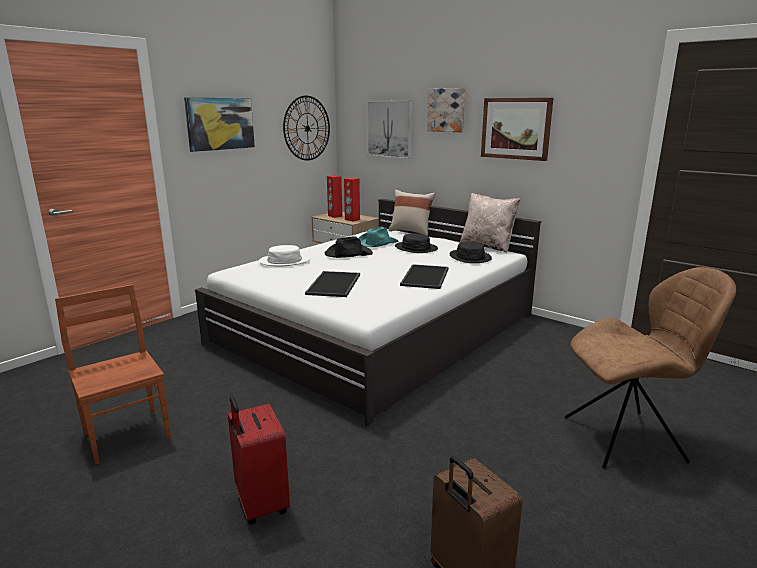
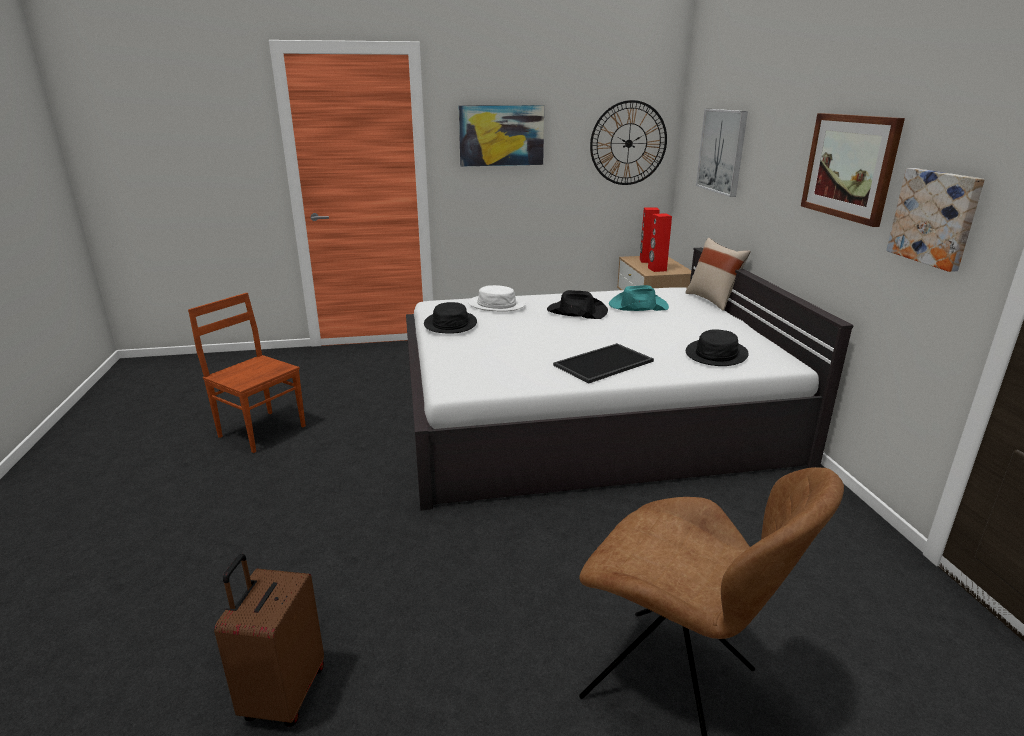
camera: 40 degrees right, 5 degrees up
(128, 434) = (262, 430): brown chair -> brown chair turned 60 degrees counterclockwise
(260, 504) = (253, 532): red suitcase -> none
(335, 284) = (492, 344): tray -> none
(415, 248) = (671, 324): black hat -> black hat (450, 324)
(447, 110) = (779, 129): picture -> picture (936, 217)
(487, 246) = (776, 345): beige pillow -> none

